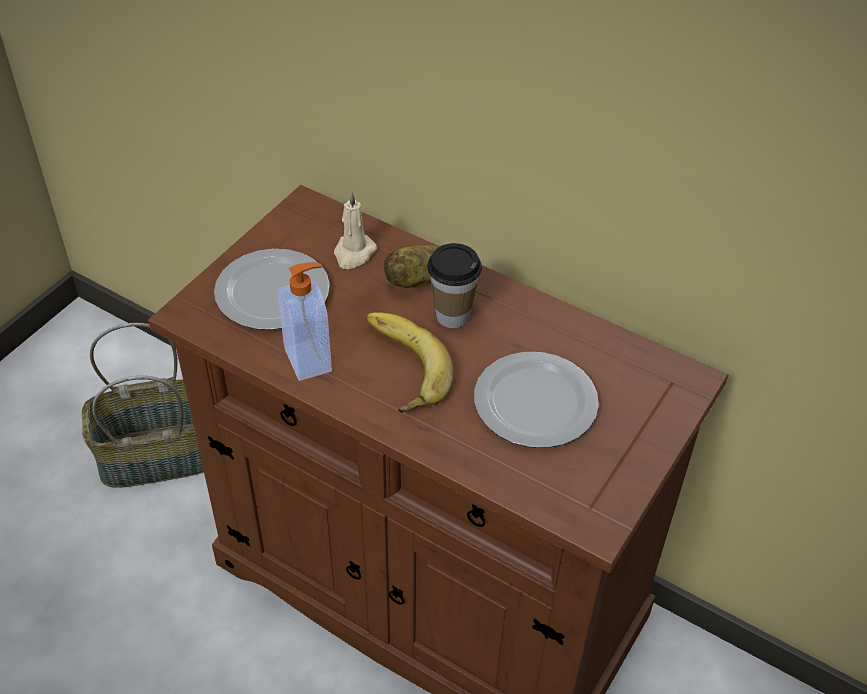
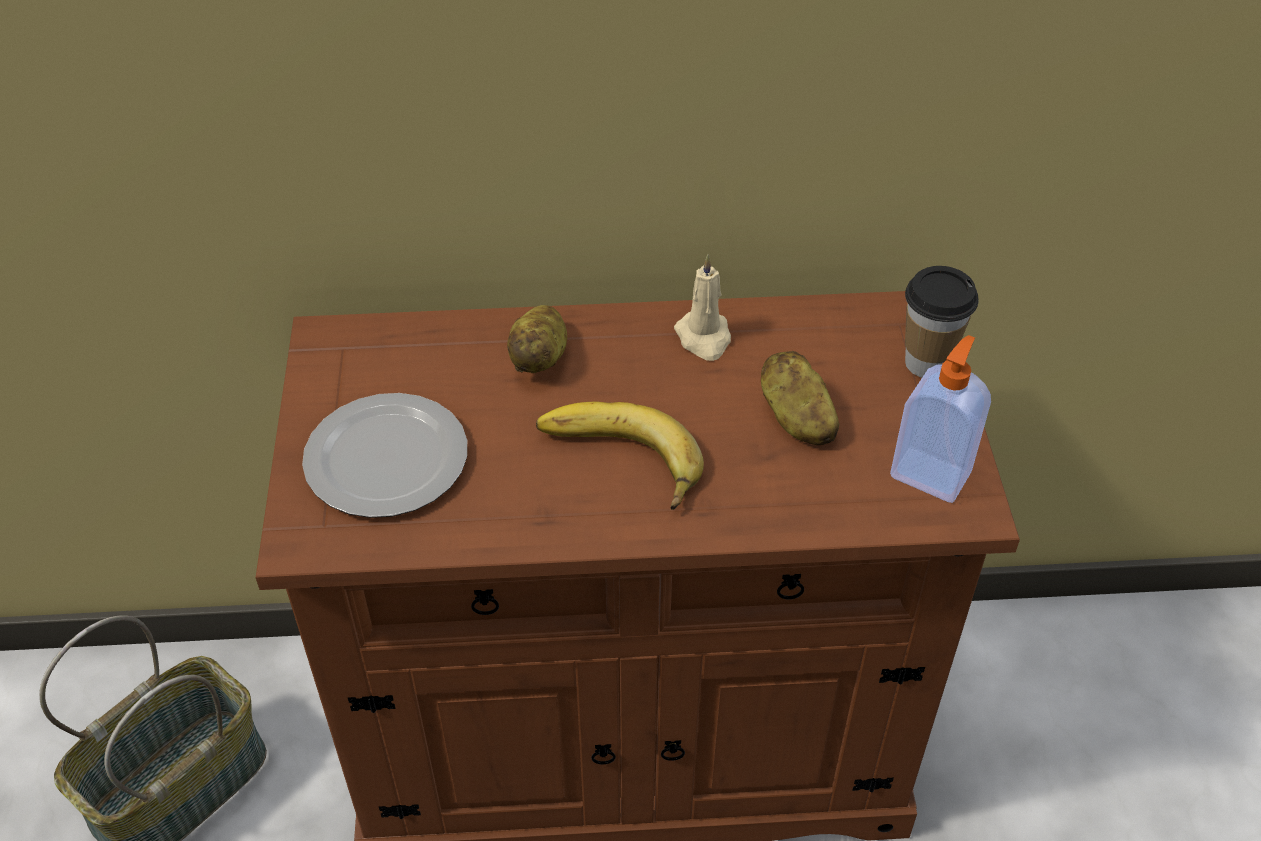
camera: 35 degrees left, 0 degrees up
(309, 359) = (507, 511): soap dispenser -> soap dispenser (931, 473)
(353, 253) = (440, 364): beige candle -> beige candle (704, 338)
(452, 316) = (619, 375): cup -> cup (926, 363)
(537, 402) = (796, 418): plate -> potato

